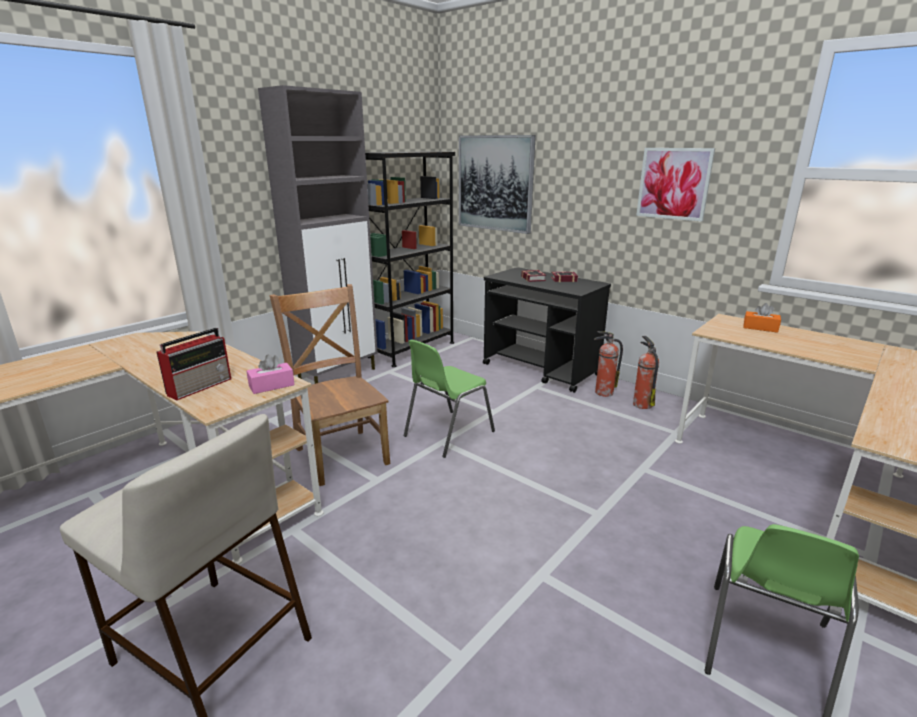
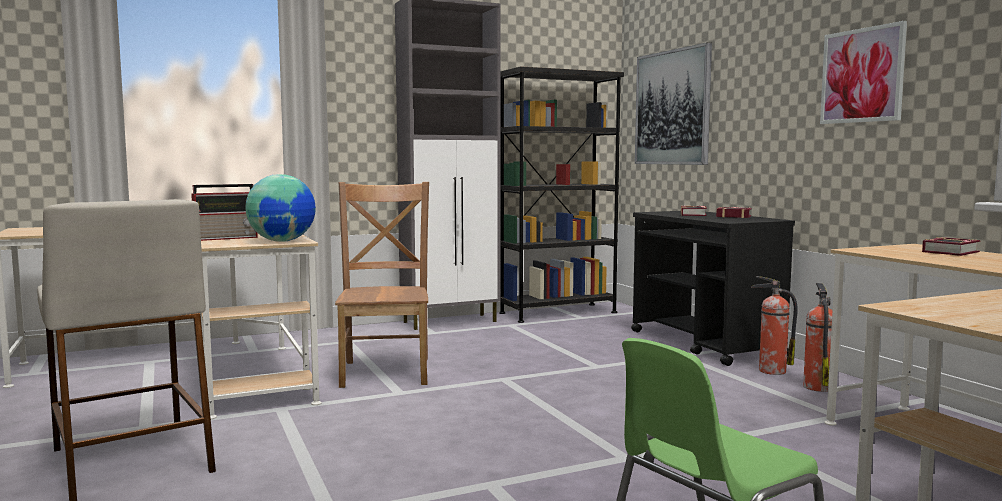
camera: 25 degrees right, 15 degrees down
(271, 385) = (282, 241): pink tissue box -> globe
(447, 434) = (517, 374): green chair -> none
(760, 328) = (953, 252): orange tissue box -> book

